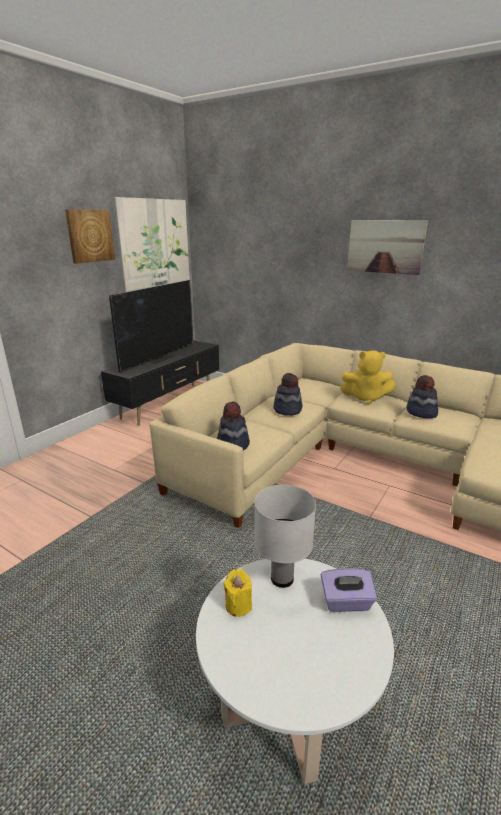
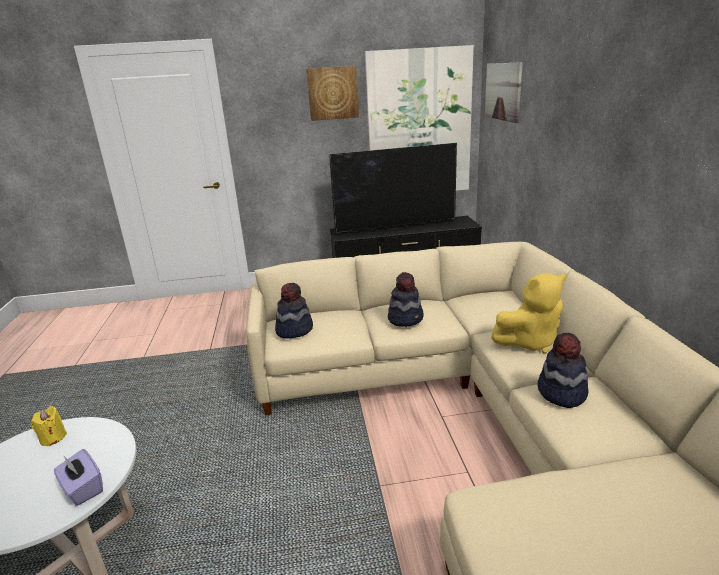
camera: 50 degrees right, 0 degrees up
(282, 579) = (97, 443): white table lamp -> none
(366, 398) = (529, 342): yellow plush toy -> yellow plush toy turned 75 degrees counterclockwise
(385, 246) = (637, 110): picture -> picture (503, 91)

